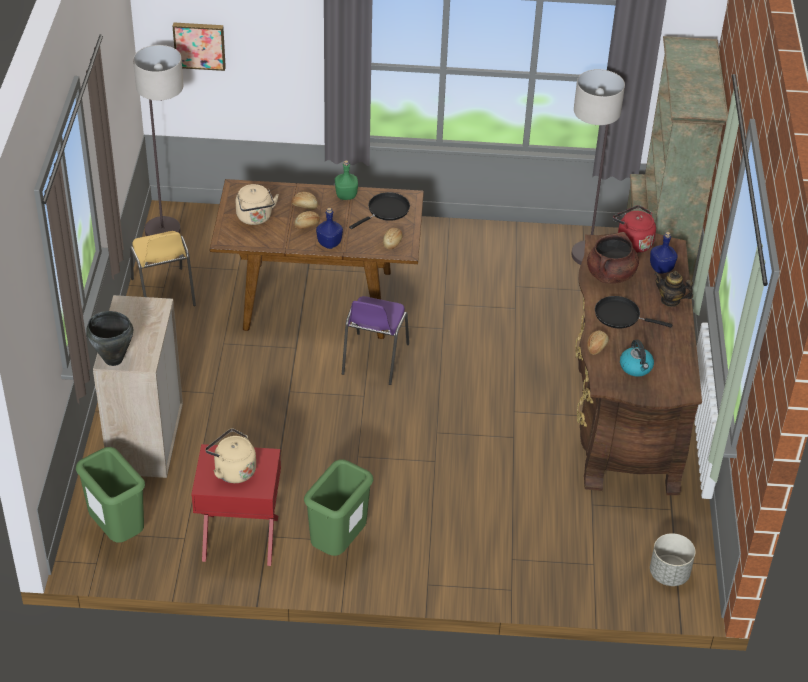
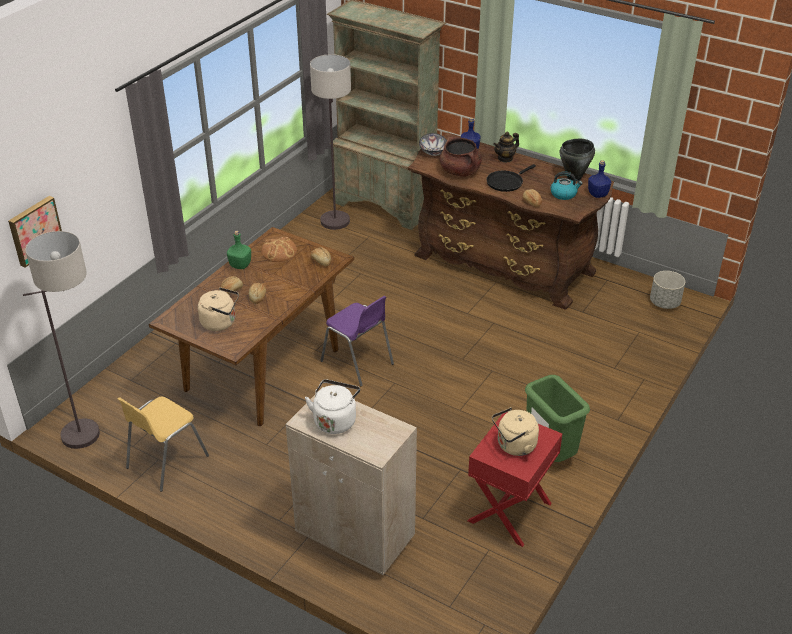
camera: 60 degrees left, 5 degrees down
(113, 360) = (379, 450): black cooking pot -> black cooking pot (574, 178)
(117, 532) = (453, 596): green trash can -> none
(134, 321) = (335, 420): none -> white kettle
(163, 293) = (166, 462): yellow chair -> yellow chair turned 120 degrees clockwise
(329, 243) = (292, 293): blue bottle -> blue bottle (597, 194)
(386, 211) = (279, 252): black frying pan -> bread
(632, 242) = (433, 152): red kettle -> bowl

